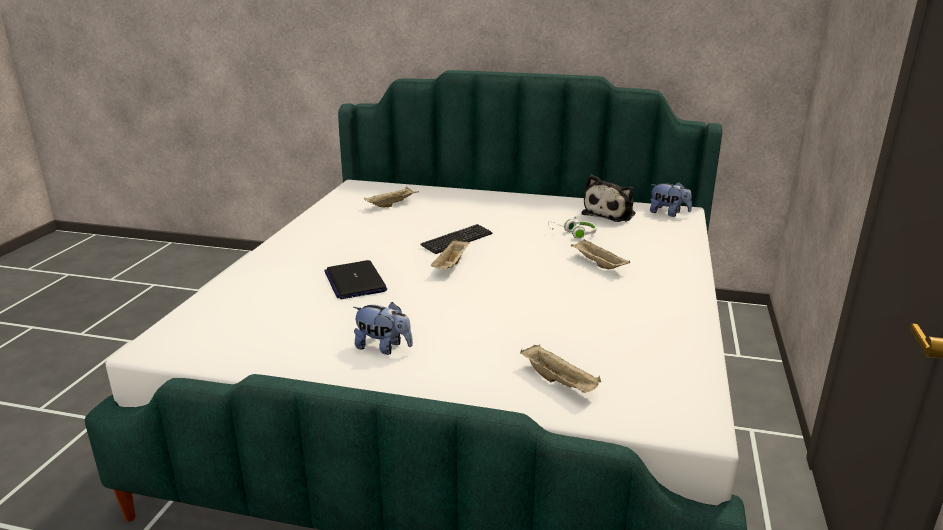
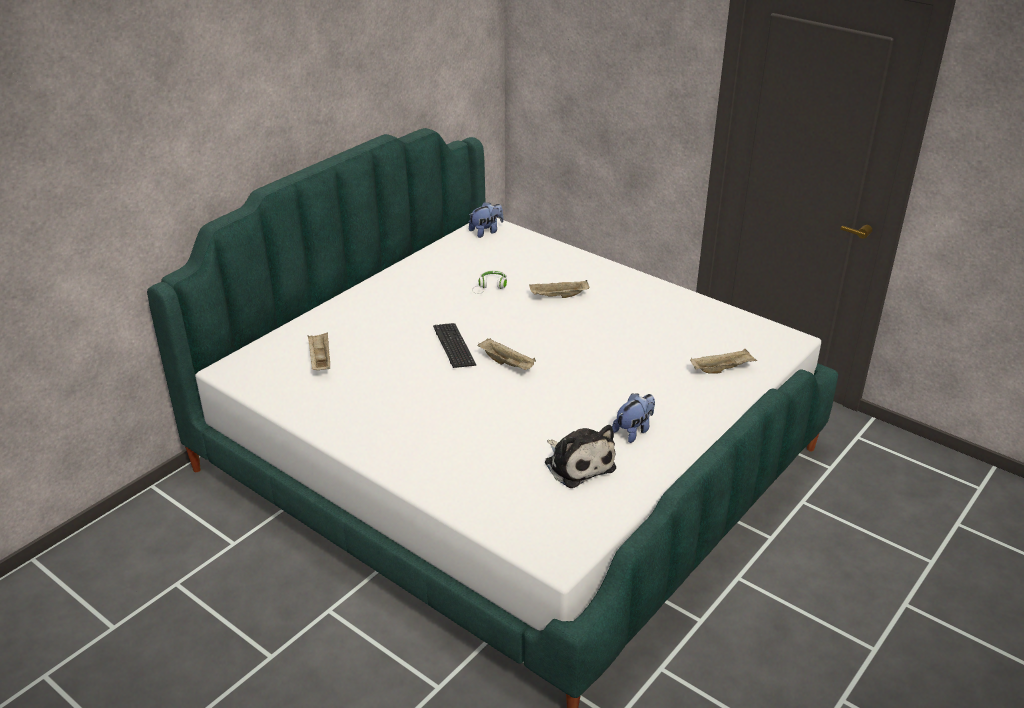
camera: 65 degrees left, 10 degrees up
(355, 281) = (501, 421): laptop -> none
(610, 213) = (462, 256): plush toy -> plush toy (578, 464)

